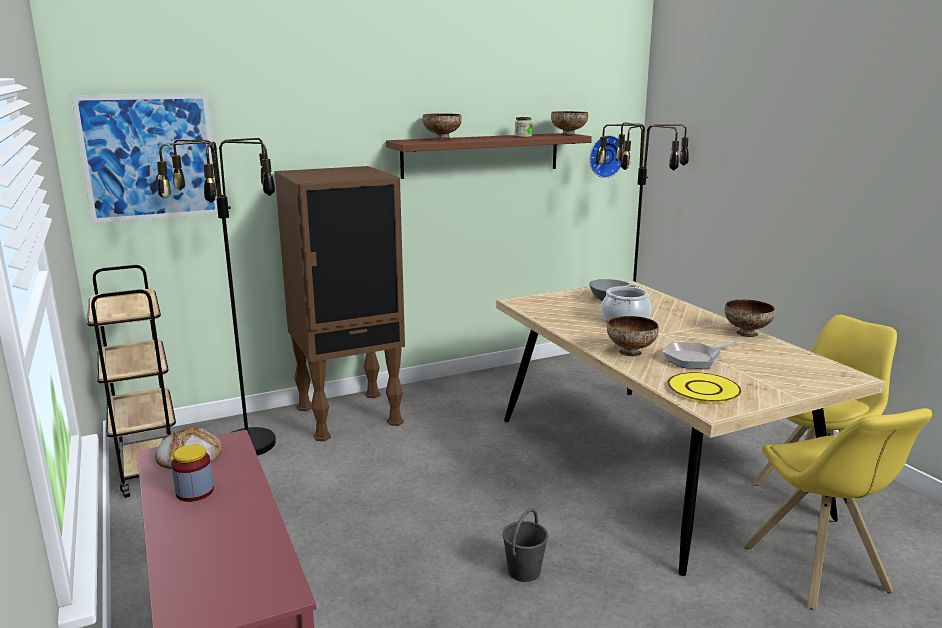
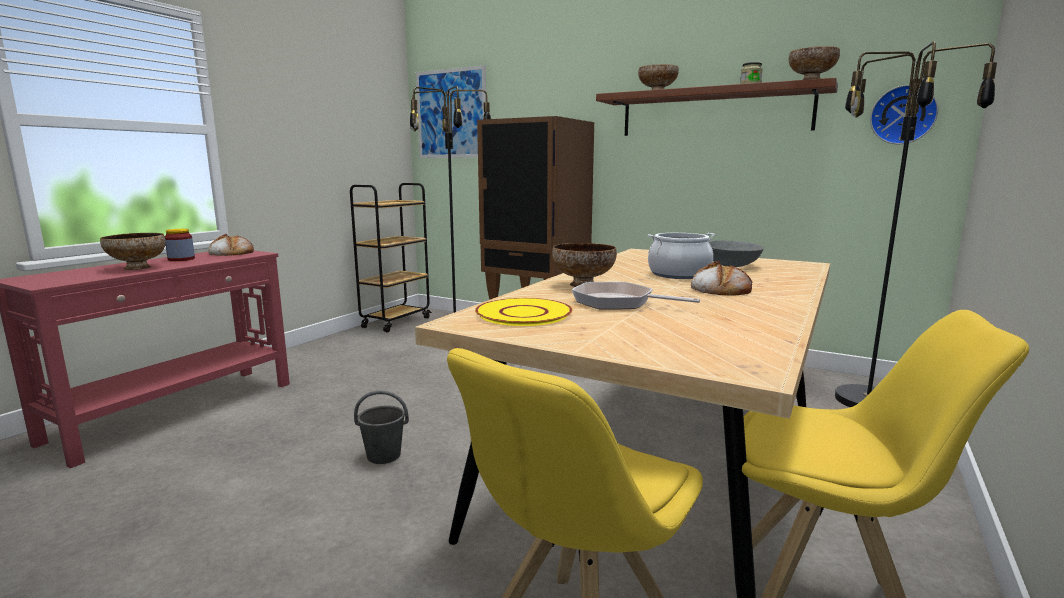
camera: 55 degrees right, 5 degrees down
(680, 327) = (719, 289): none -> bread
(746, 333) = (783, 310): bowl -> bowl (139, 268)

